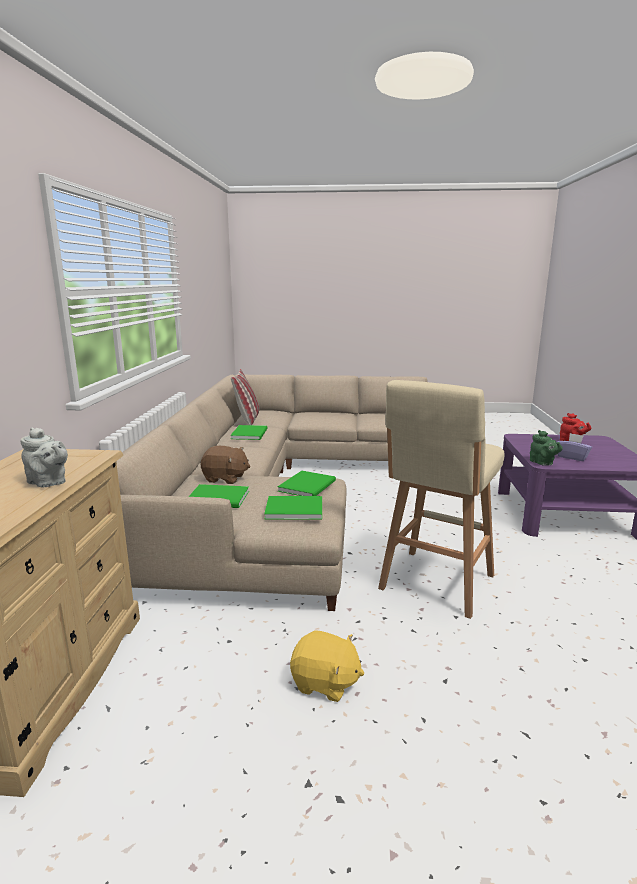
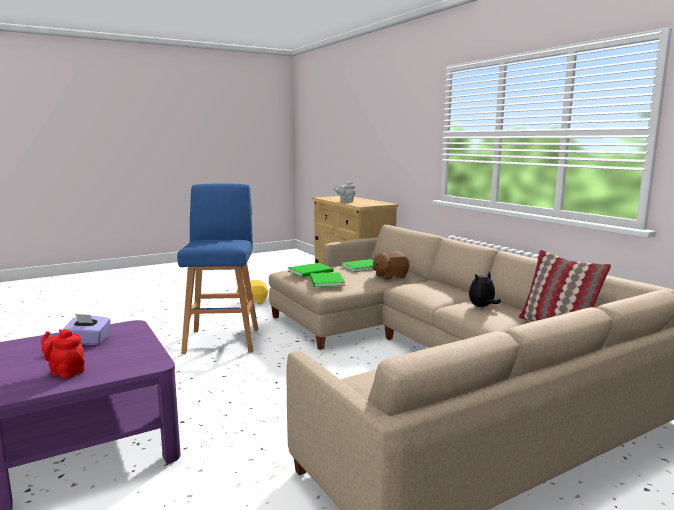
camera: 145 degrees right, 5 degrees down
(250, 433) = (482, 307): green book -> plush toy
(435, 584) = (222, 339): beige stool -> blue stool
(542, 463) = (131, 326): green teapot -> none

